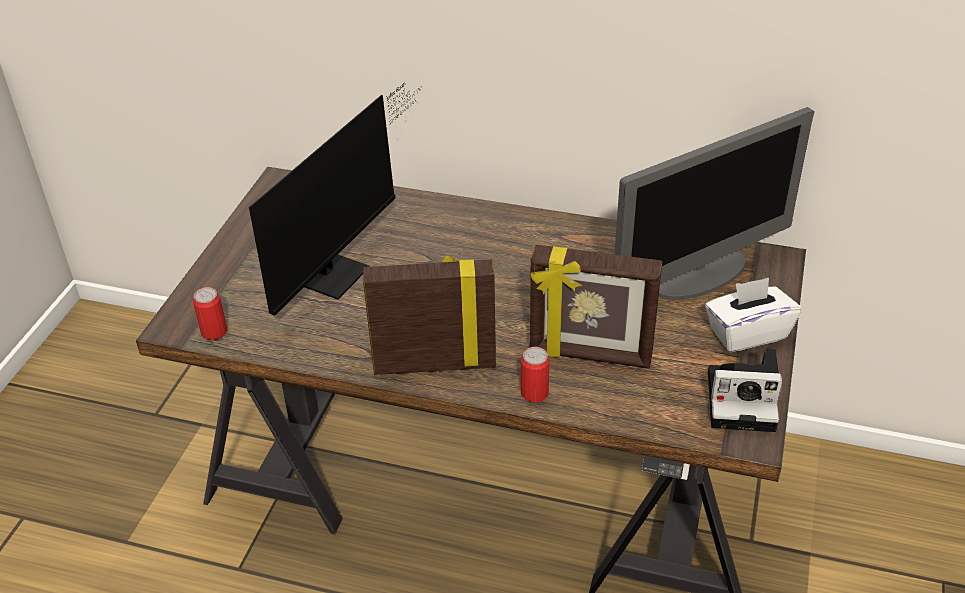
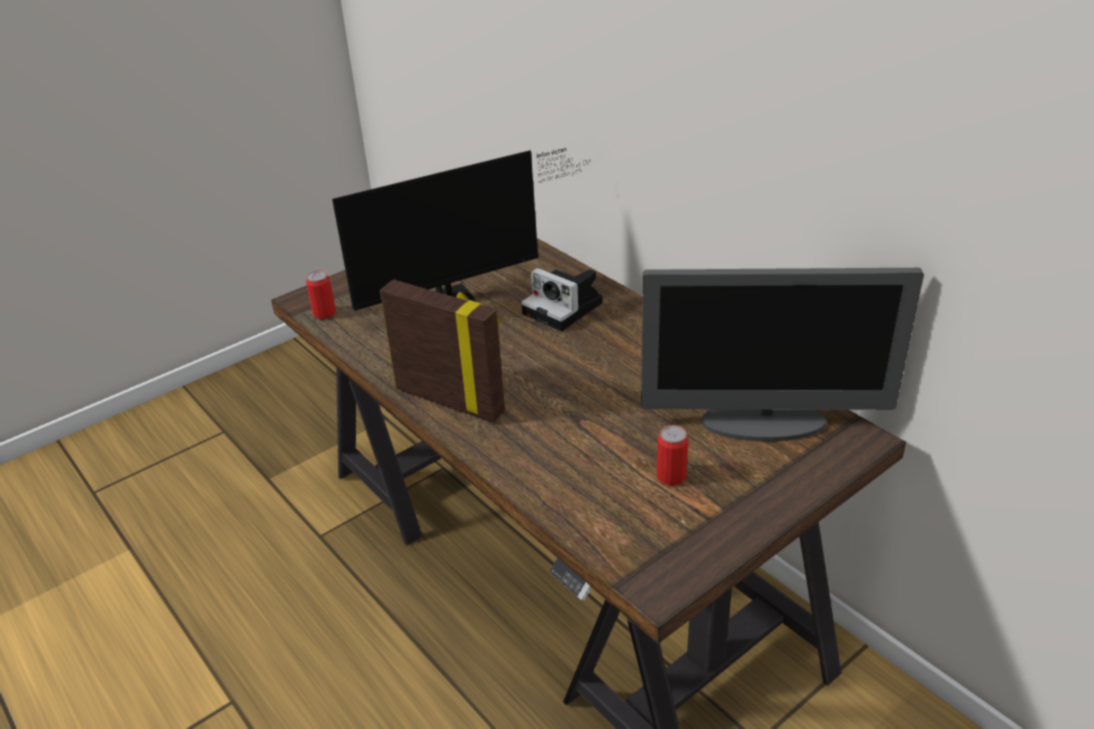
camera: 35 degrees right, 5 degrees down
(534, 393) = (503, 457): can -> can (671, 476)
(590, 355) = (584, 448): picture frame -> none
(744, 400) = (687, 549): camera -> camera (565, 308)
(747, 333) = (756, 492): white tissue box -> none

